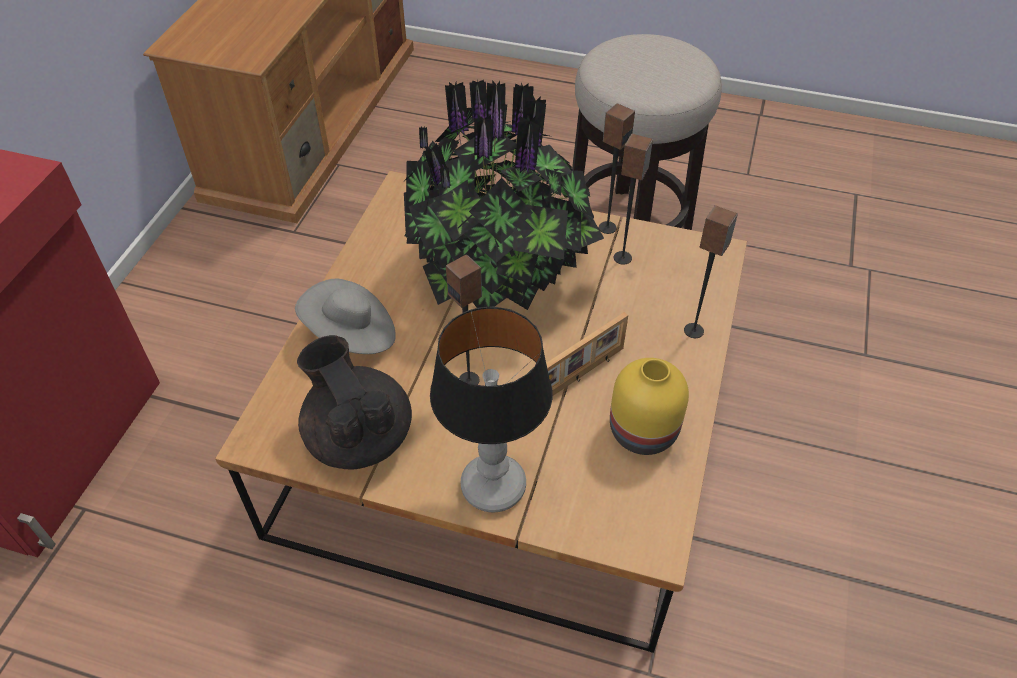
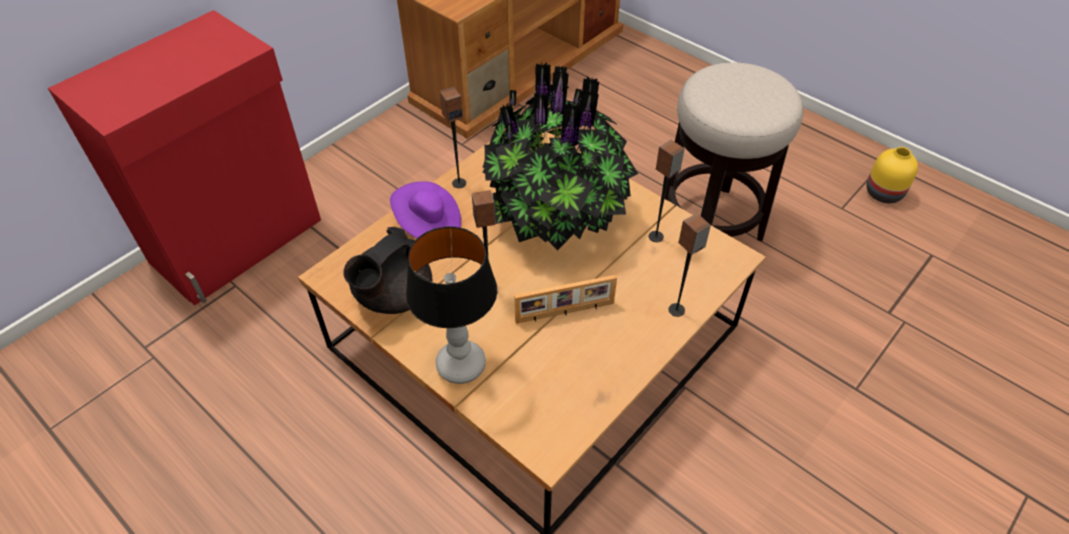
camera: 25 degrees right, 0 degrees up
(351, 334) = (428, 226): grey hat -> purple hat
(358, 437) = (393, 297): black teapot -> black teapot turned 135 degrees counterclockwise
(607, 227) = (658, 210): speaker -> speaker (459, 183)
(643, 429) = (591, 367): yellow vase -> yellow vase (884, 192)

